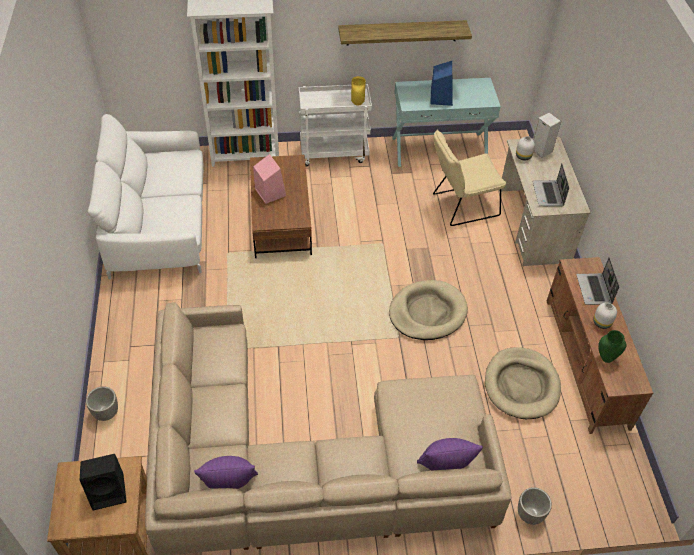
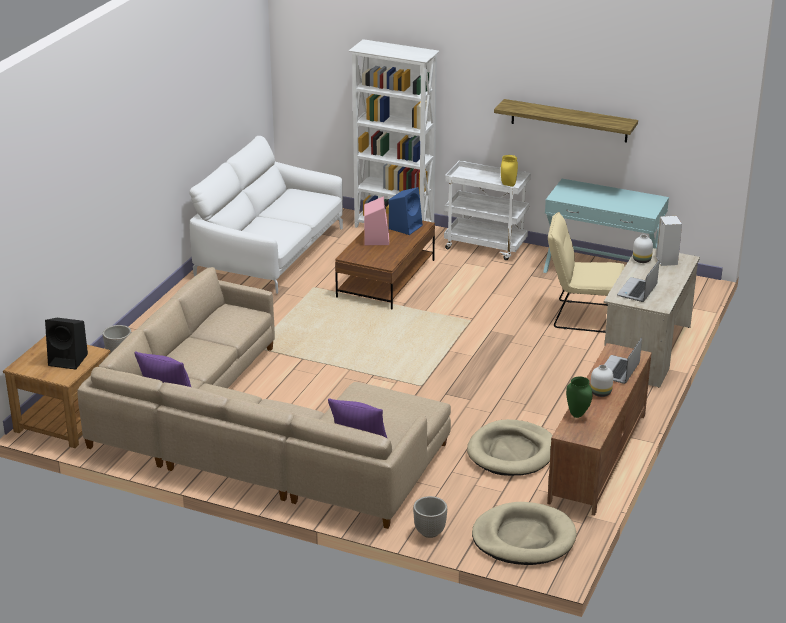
camera: 30 degrees right, 20 degrees down
(427, 312) = (467, 378): beige dog bed -> beige dog bed (523, 538)
(441, 97) = (597, 199): blue speaker -> blue speaker (405, 227)

